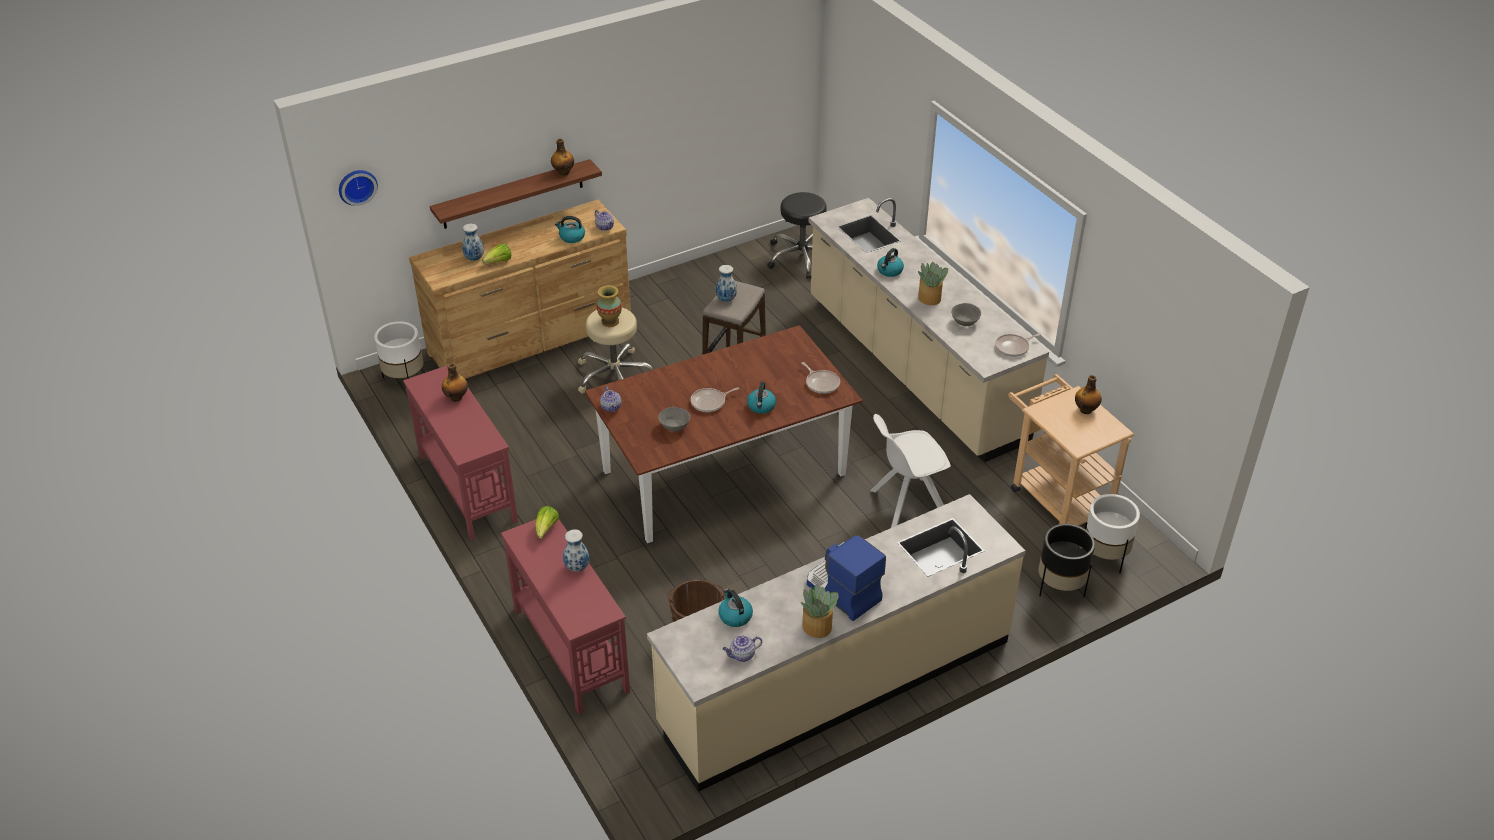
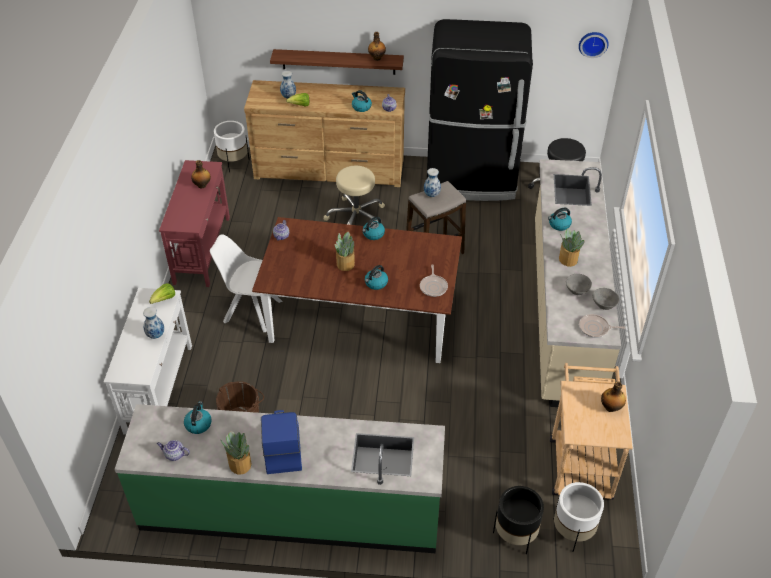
camera: 35 degrees right, 5 degrees up
(357, 186) = (220, 17): wall clock -> wall clock (593, 43)
(570, 648) = (159, 387): red console table -> white console table
(610, 322) = (353, 177): vase -> none
(675, 426) = (306, 269): grey bowl -> grey bowl (604, 304)
(701, 284) = (471, 179): none -> black fridge
(708, 362) = (373, 234): none -> kettle
(710, 402) = (345, 263): frying pan -> potted plant
(835, 683) = (291, 509): beige counter -> green counter
(906, 503) = (462, 407): white chair -> white chair (251, 311)

